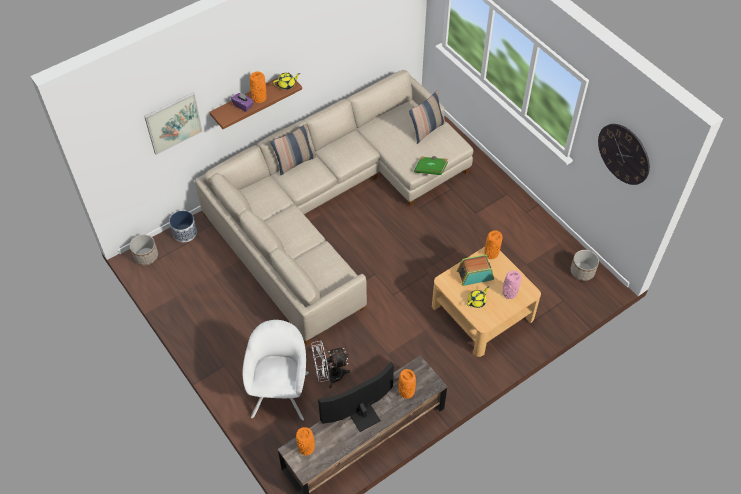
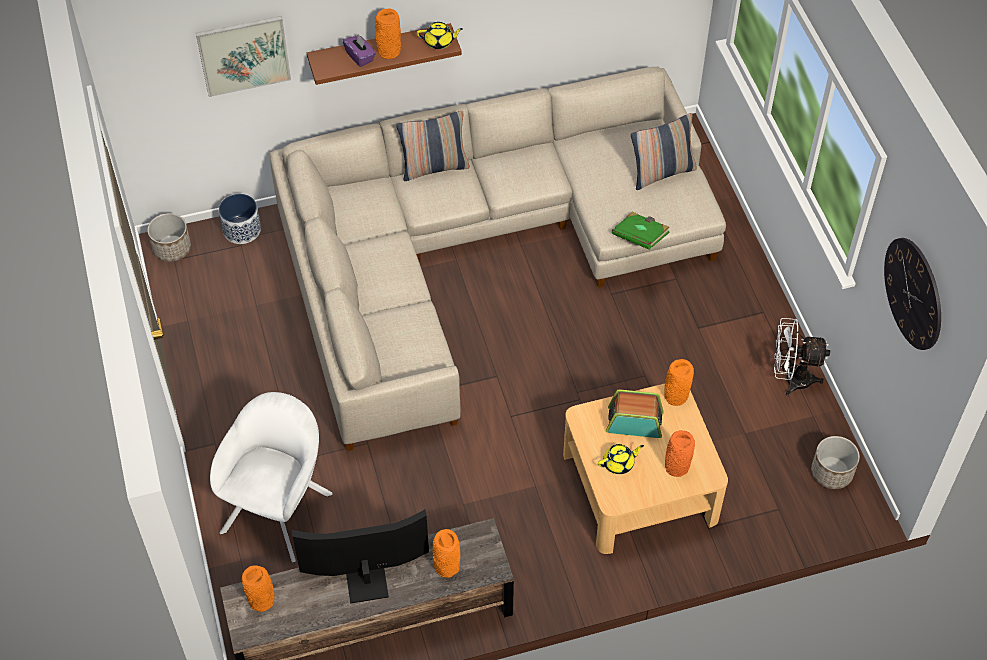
camera: 20 degrees right, 0 degrees up
(329, 375) = (361, 508): white fan -> white fan (791, 379)
(509, 293) = (676, 466): pink vase -> orange vase

